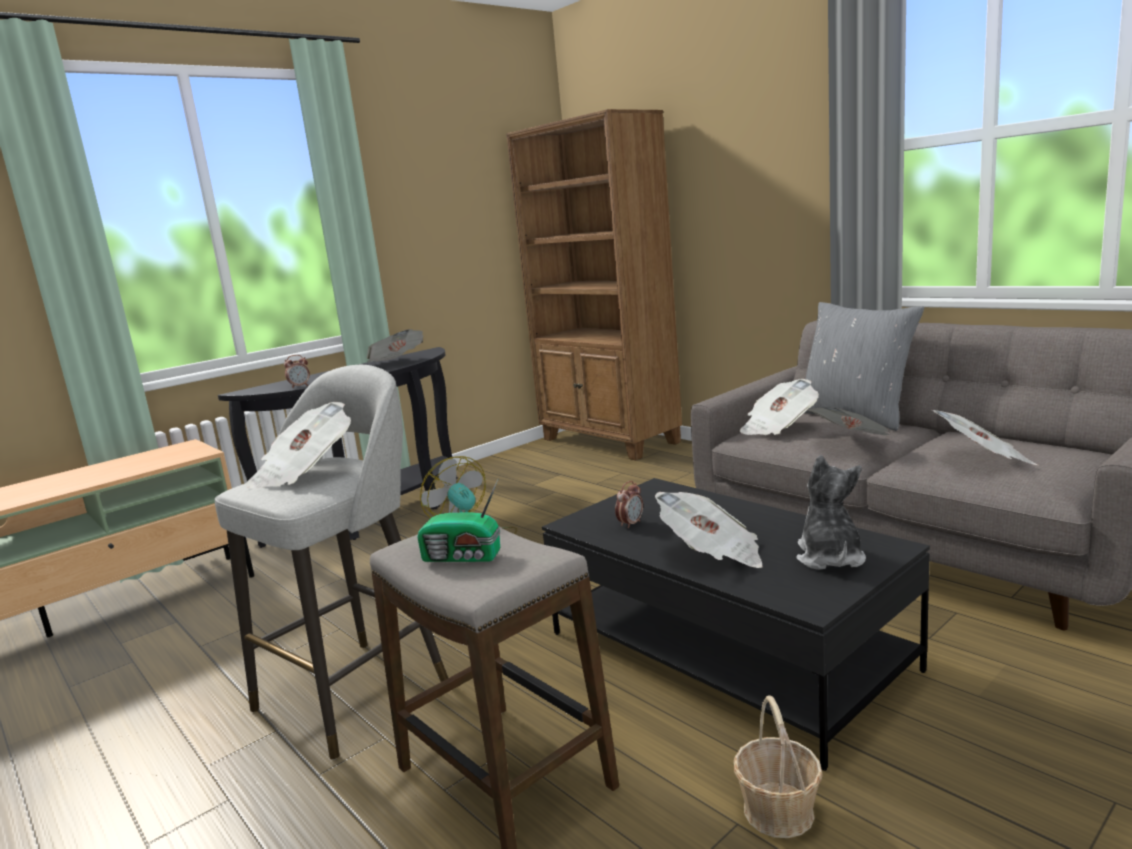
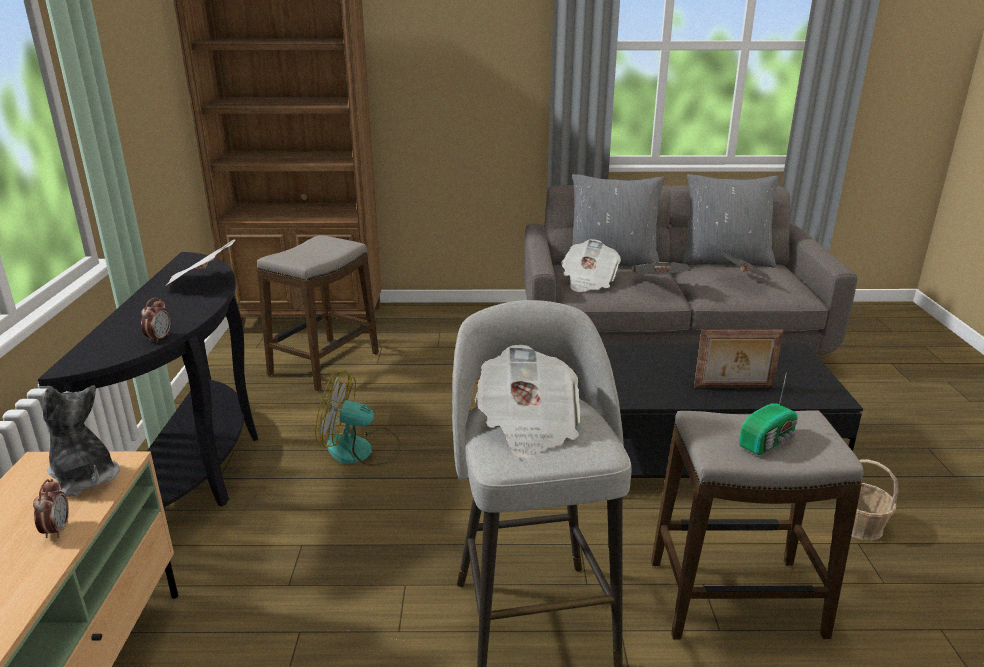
camera: 50 degrees left, 10 degrees up
(561, 474) = (324, 364): none -> stool
(630, 524) = (643, 385): alarm clock -> alarm clock (57, 530)
(712, 555) = (733, 388): newspaper -> picture frame
(829, 558) = (786, 367): plush toy -> plush toy (83, 478)
(1022, 438) = (725, 261): none -> grey pillow

